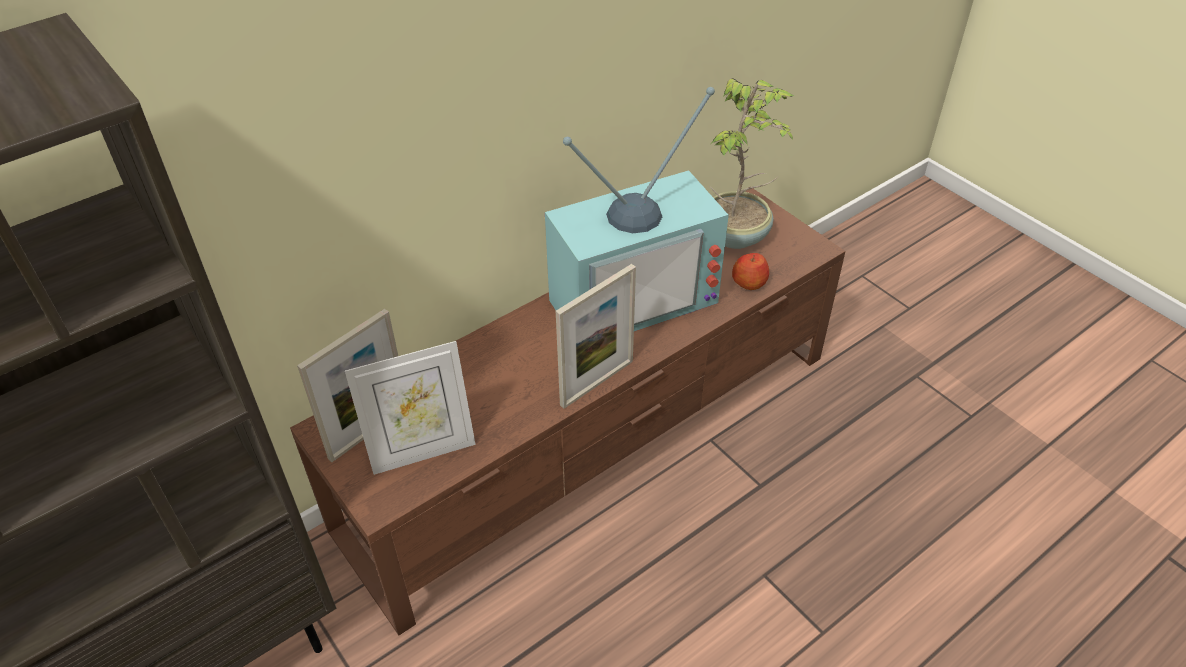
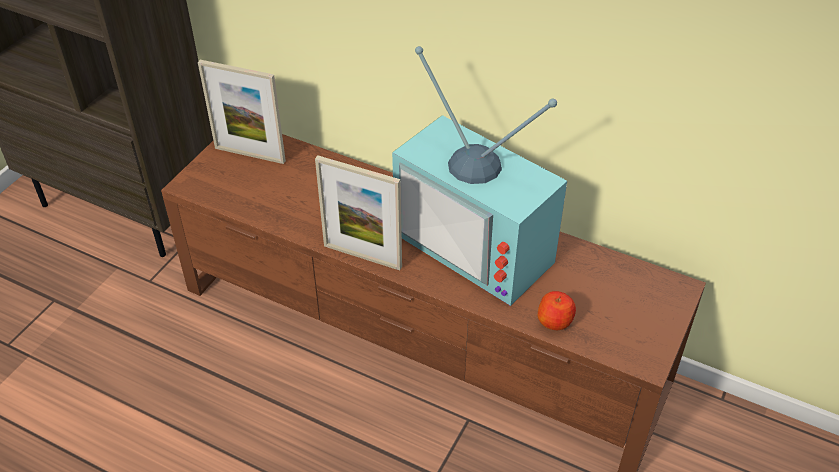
camera: 65 degrees right, 0 degrees up
(422, 451) = (244, 186): picture frame -> none
(737, 236) = (617, 293): potted plant -> none

